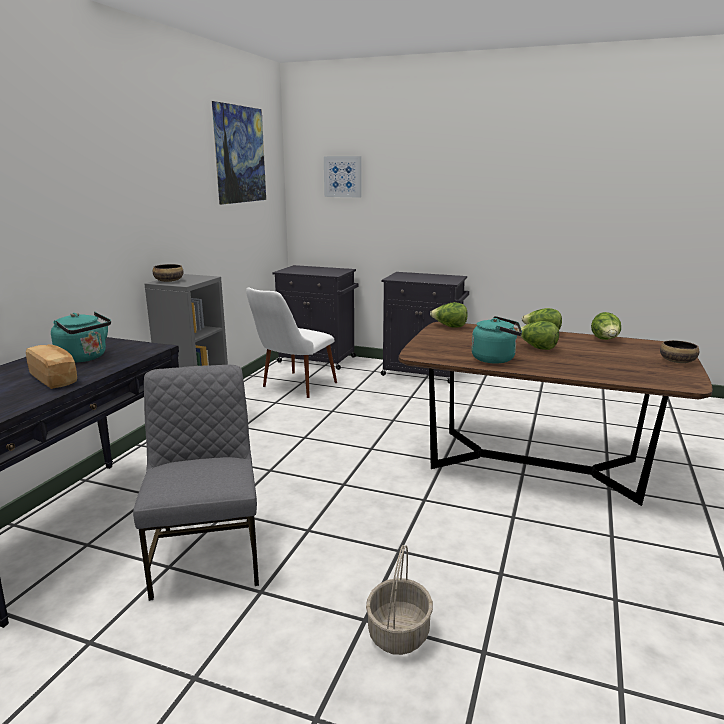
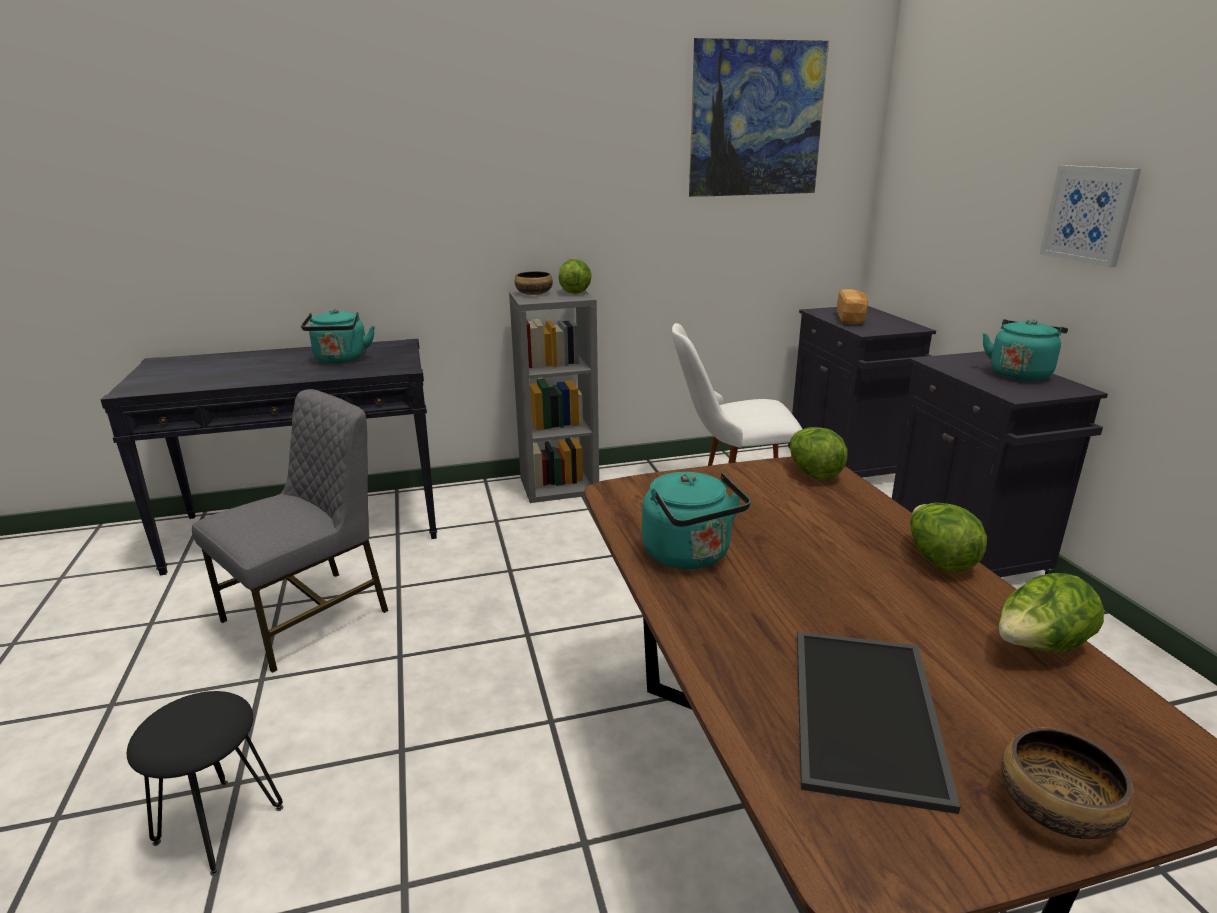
camera: 55 degrees right, 5 degrees up
(55, 379) = (272, 372): bread -> bread (851, 318)
(343, 176) = (949, 157): picture -> picture (1089, 214)
(398, 632) = (220, 824): basket -> black stool
(429, 276) = (1020, 374): none -> turquoise kettle
(537, 348) = (824, 578): lettuce -> lettuce (575, 292)
(620, 365) = (861, 710): none -> tray

